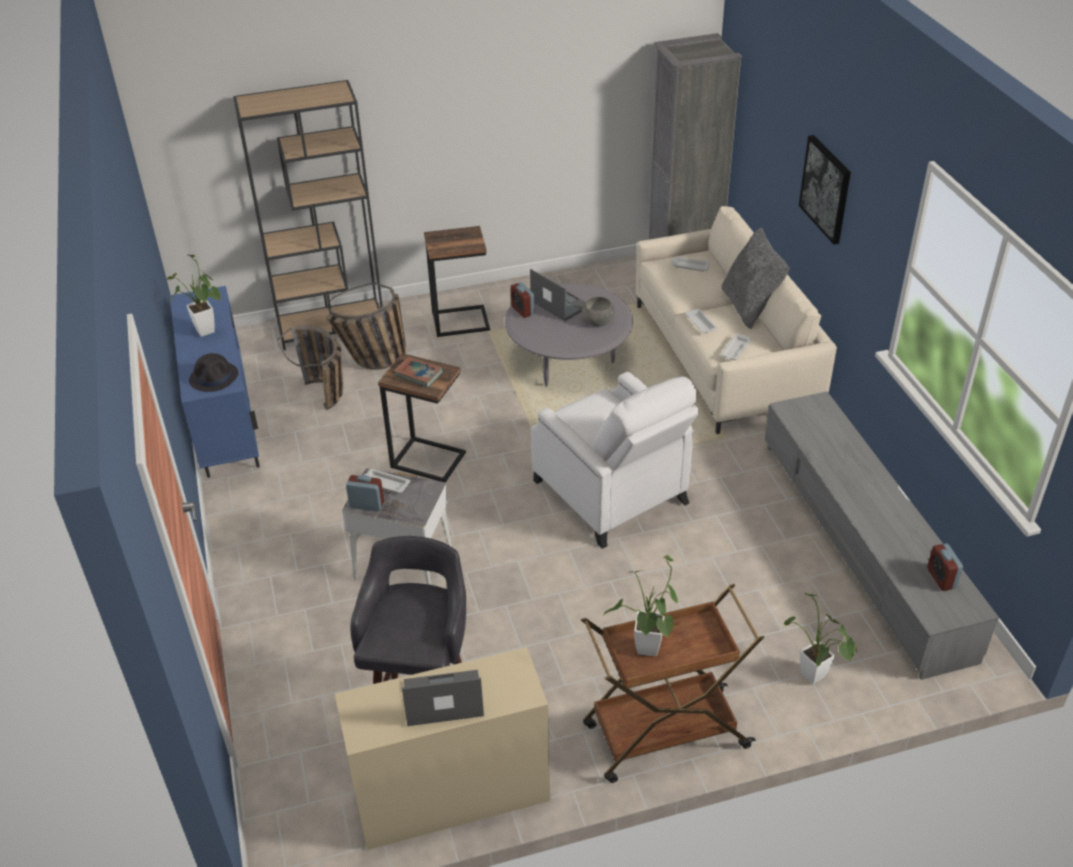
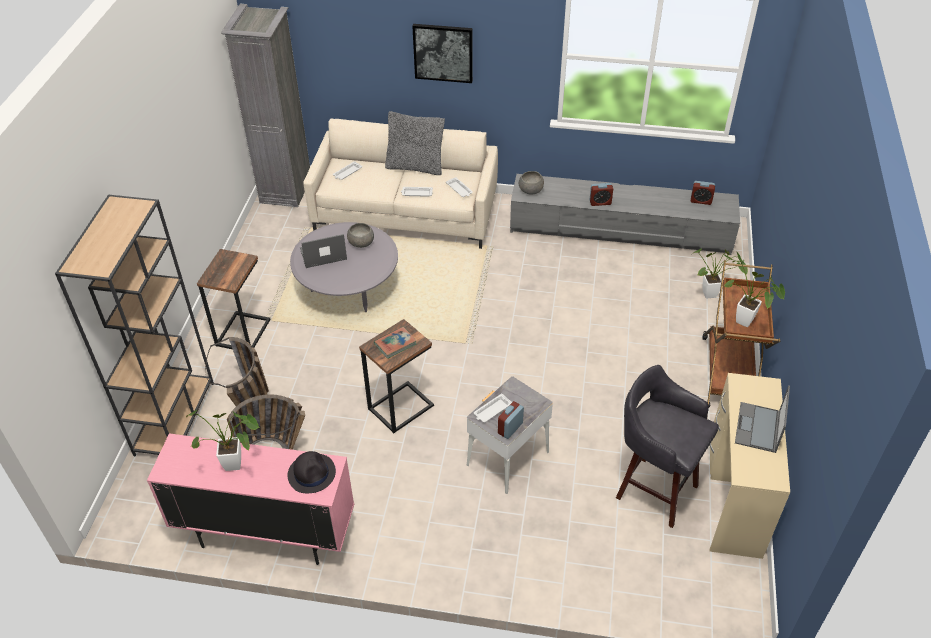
camera: 65 degrees left, 5 degrees up
(227, 433) = (266, 535): blue cabinet -> pink cabinet
(522, 310) = (314, 276): alarm clock -> alarm clock (600, 202)
(613, 495) = (507, 320): white armchair -> none
(806, 412) = (530, 190): none -> grey bowl

